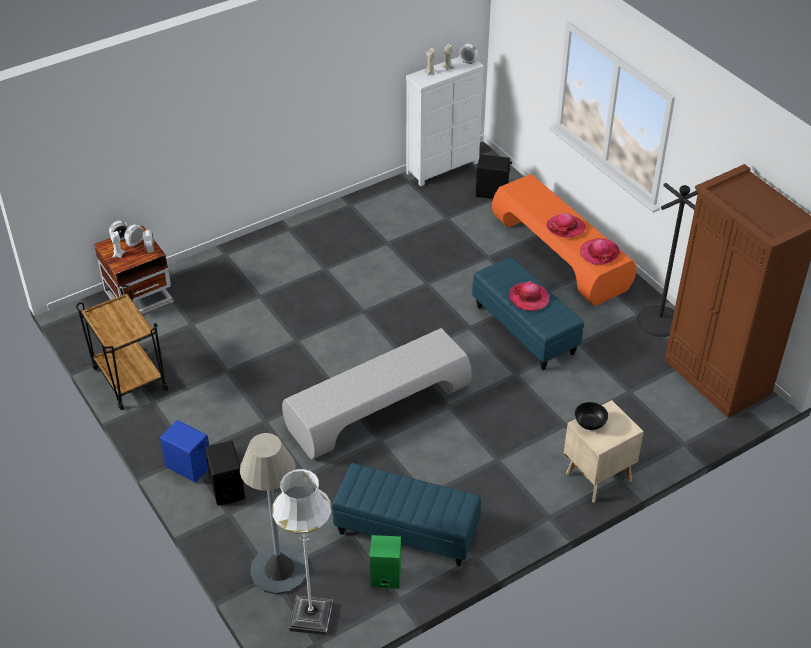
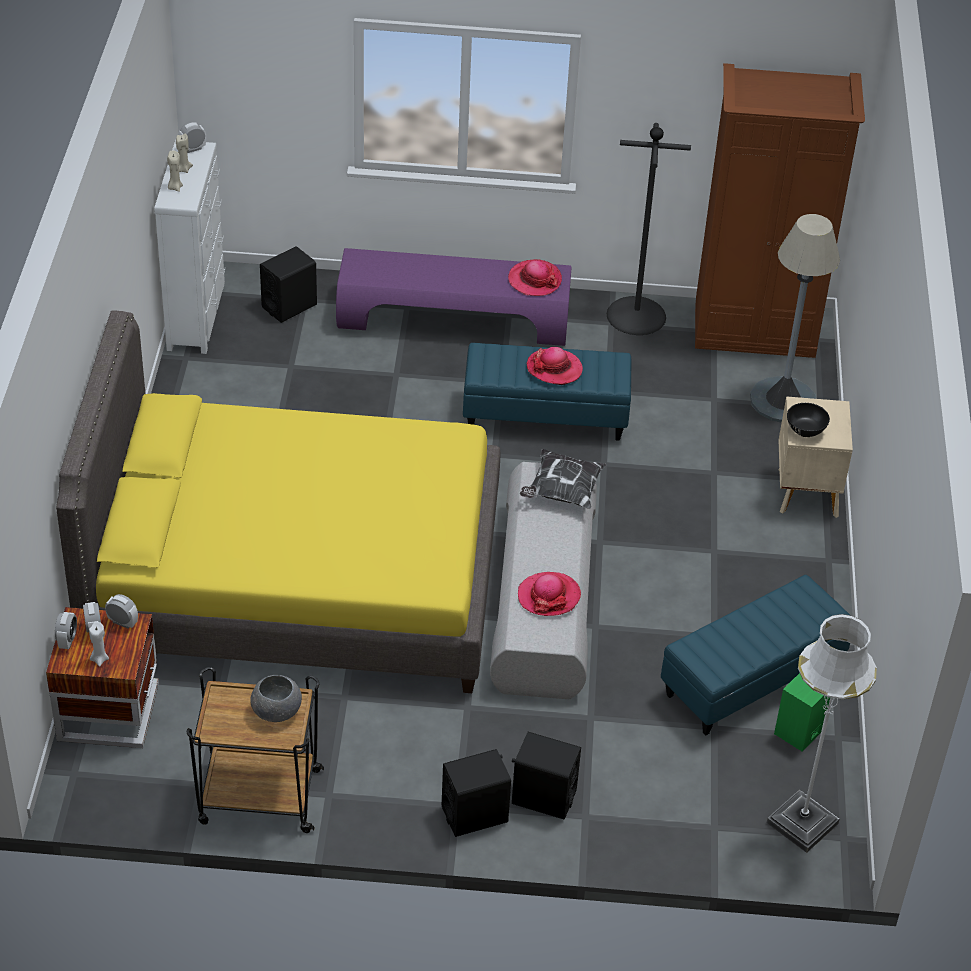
camera: 55 degrees left, 0 degrees up
(127, 328) = (276, 711): none -> grey bowl
(189, 466) = (475, 814): blue speaker -> black speaker
(279, 570) = (712, 815): grey floor lamp -> grey floor lamp (783, 400)
(292, 307) = (295, 579): none -> yellow bed
(434, 356) = (562, 491): none -> pillow
(560, 253) = (453, 318): orange bench -> purple bench
(565, 227) = (466, 278): hat -> hat (549, 596)

